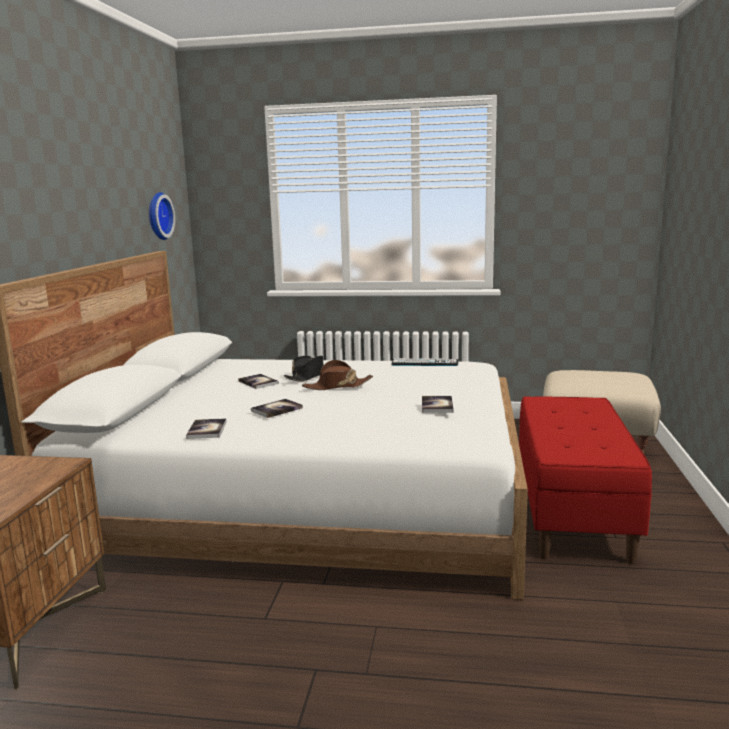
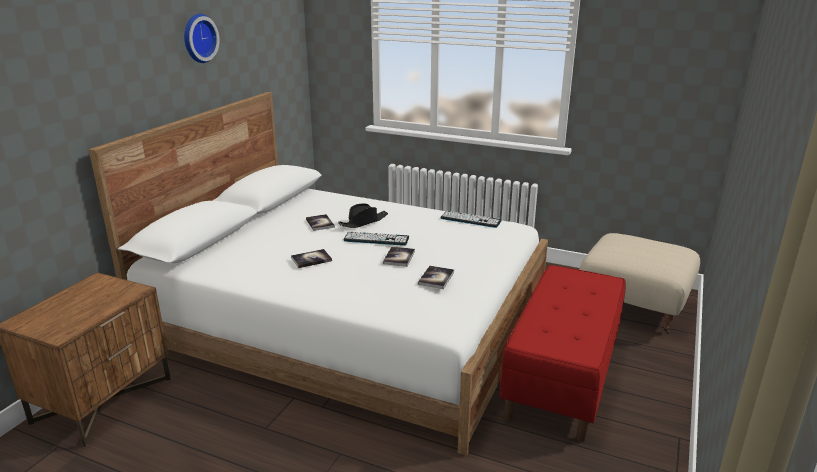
camera: 15 degrees right, 10 degrees up
(157, 216) = (268, 60): wall clock -> wall clock (198, 38)
(207, 430) = (248, 273): book -> book (399, 257)
(337, 386) = (376, 239): brown hat -> keyboard

